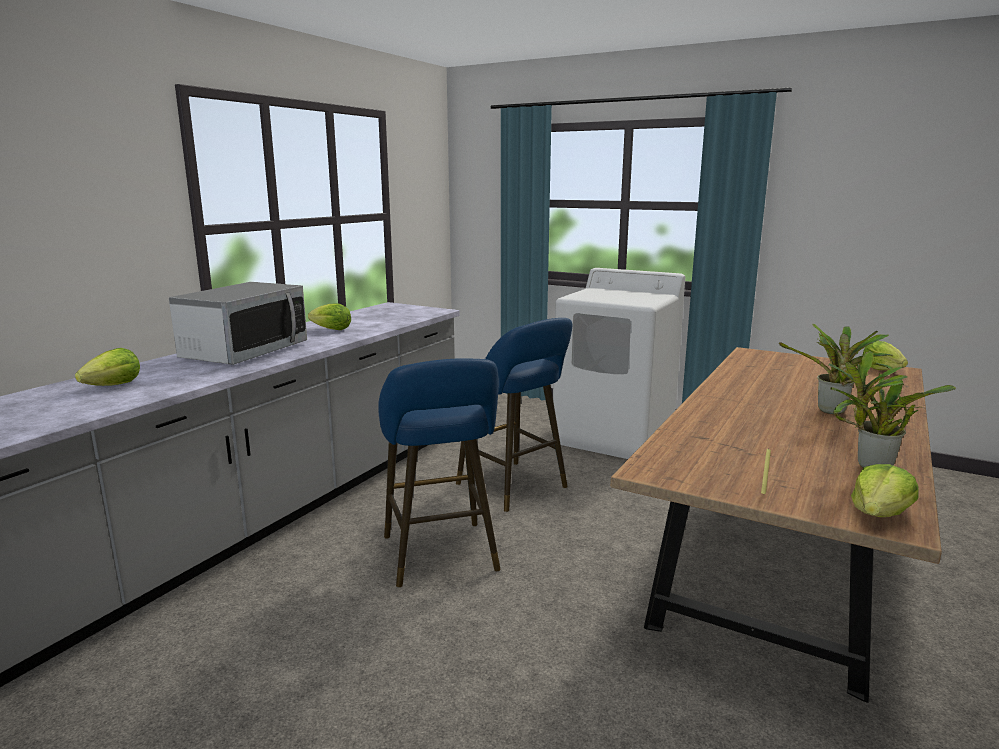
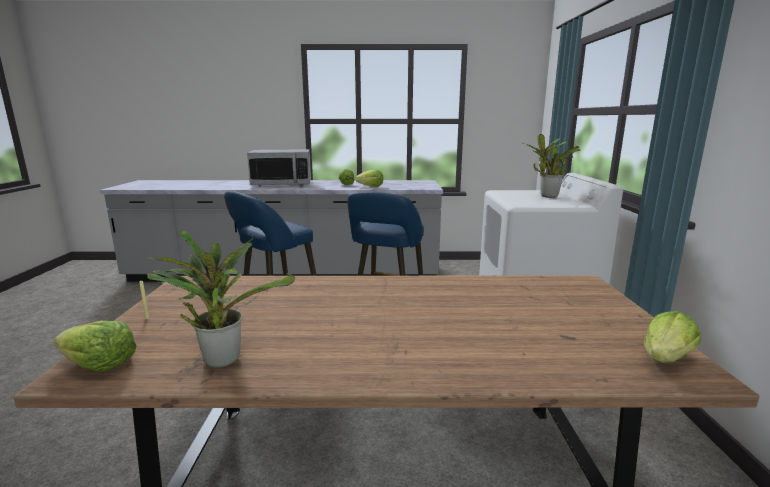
camera: 60 degrees right, 0 degrees up
(114, 386) = (213, 184): lettuce -> lettuce (371, 186)
(833, 412) = (396, 334): potted plant -> potted plant (547, 196)

